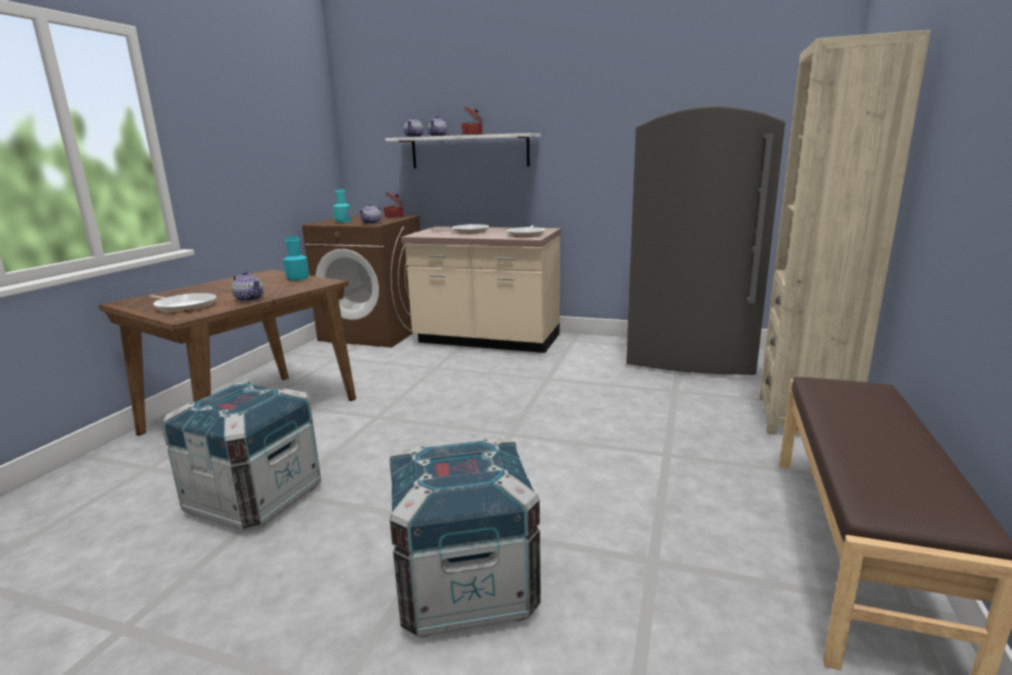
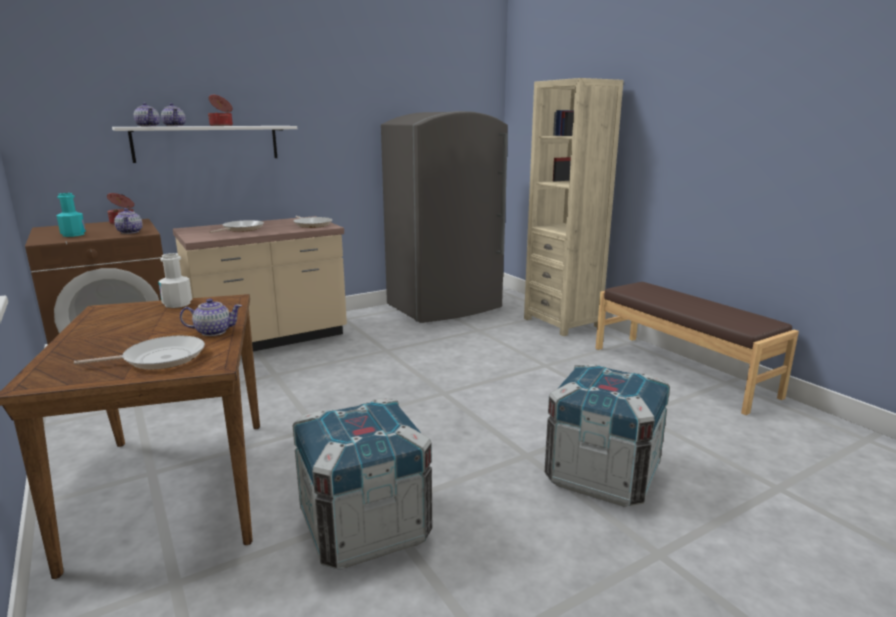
camera: 50 degrees left, 0 degrees up
(297, 278) = (177, 304): turquoise bottle -> white bottle

